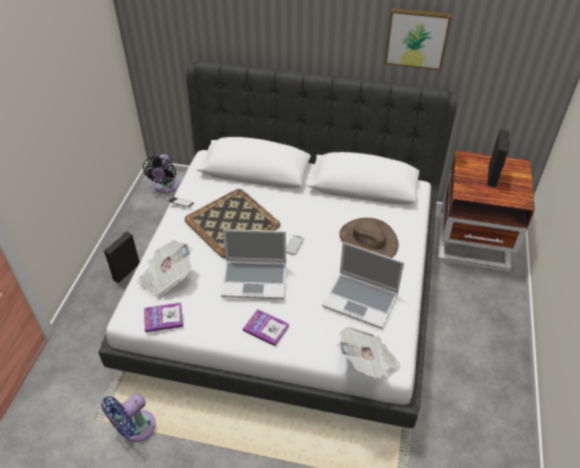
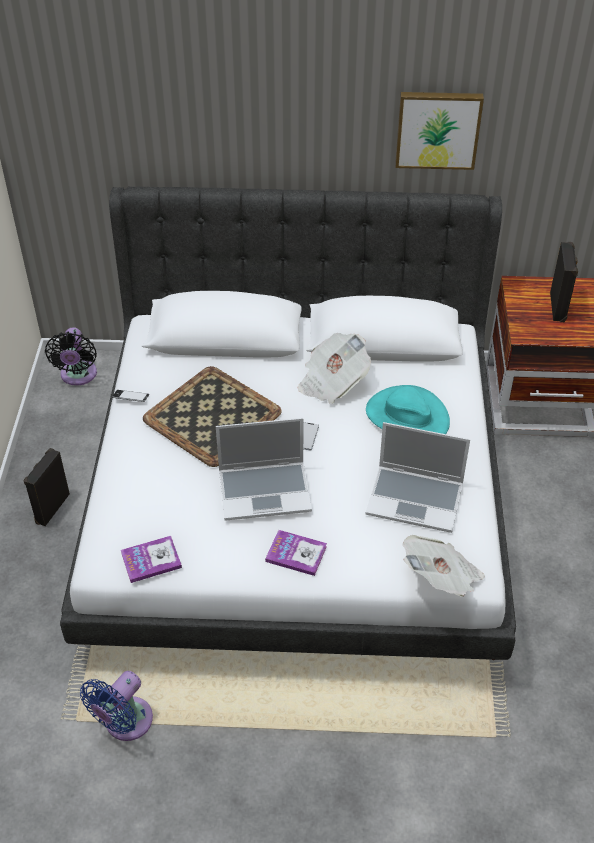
camera: 10 degrees left, 0 degrees up
(166, 278) = (140, 505): newspaper -> newspaper (332, 382)
(368, 240) = (407, 417): brown hat -> turquoise hat

